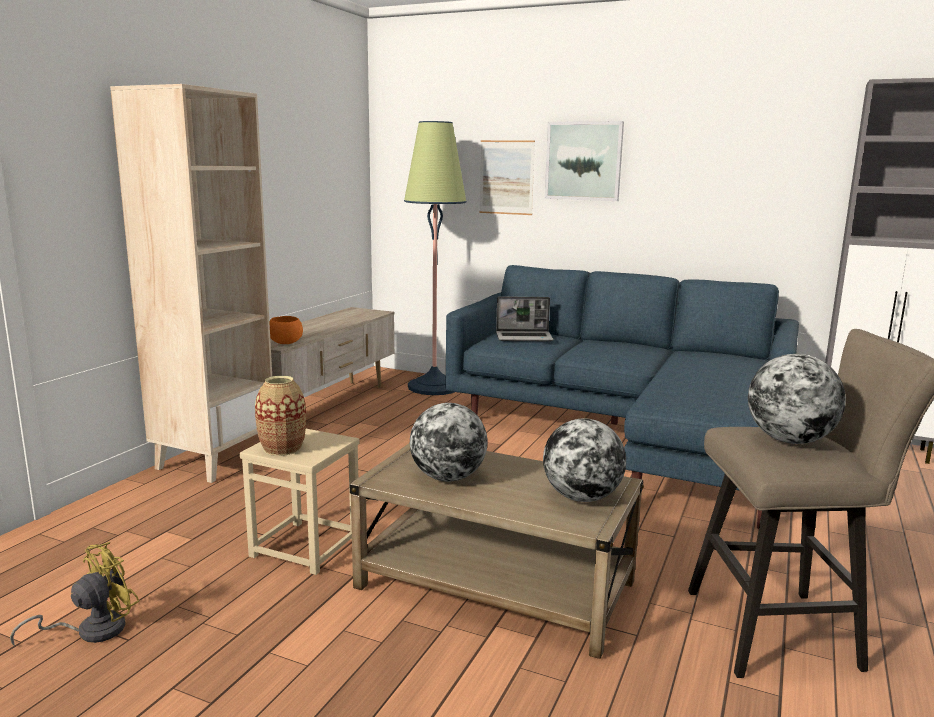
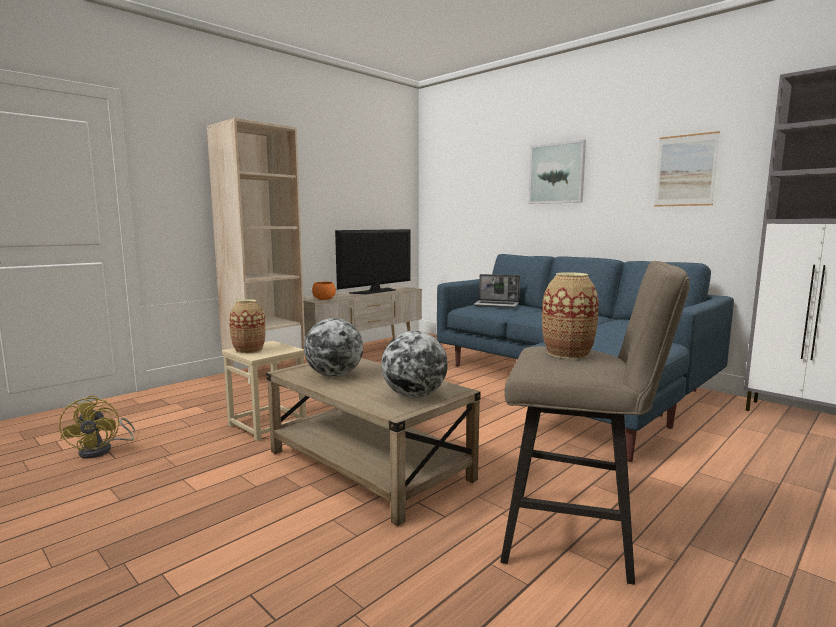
camera: 20 degrees right, 5 degrees down
(92, 630) = (102, 450): yellow fan -> yellow fan turned 105 degrees clockwise
(337, 321) = (375, 291): none -> television
(434, 387) = (448, 345): floor lamp -> none
(506, 177) = (503, 190): picture -> picture (685, 170)
(789, 440) = (567, 353): globe -> vase

